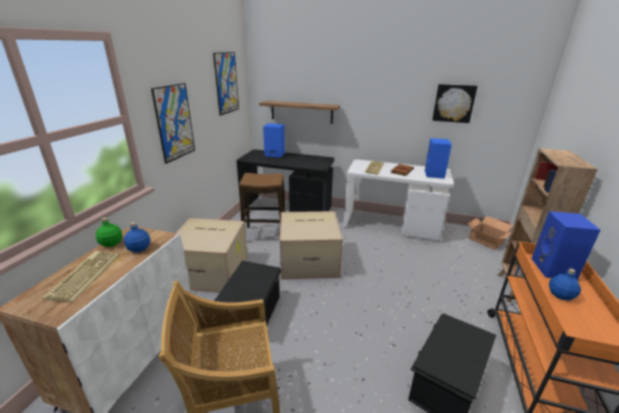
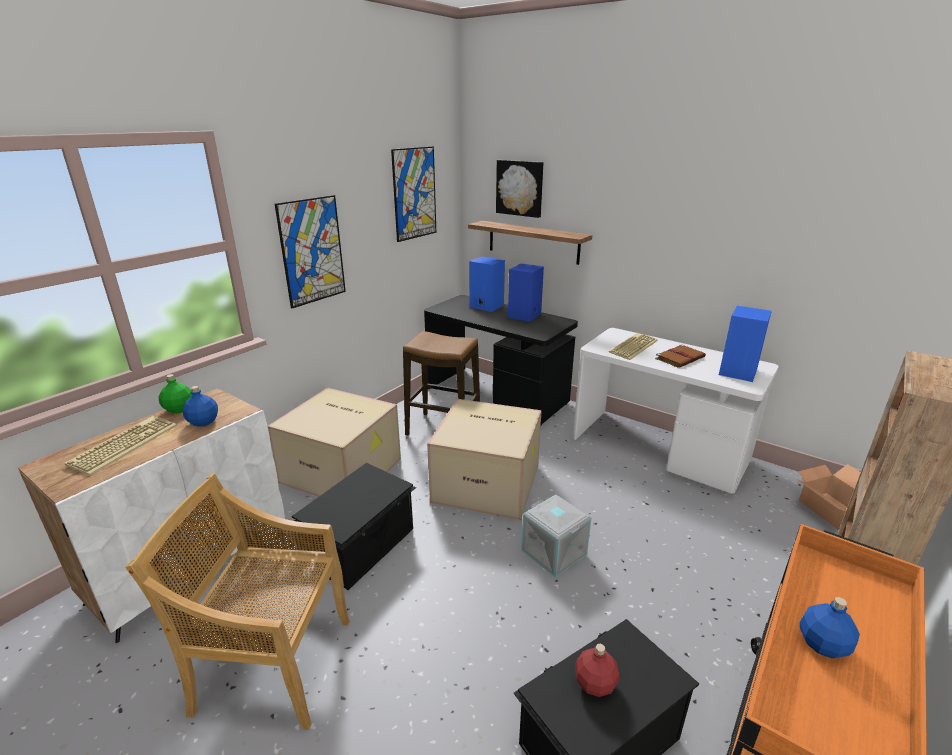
camera: 20 degrees right, 0 degrees up
(368, 290) = (555, 552): none -> grey storage box
(450, 350) = (595, 683): none -> red bottle
(453, 103) = (792, 245): picture -> picture (520, 188)
(554, 269) = (851, 594): blue speaker -> blue speaker (524, 316)

